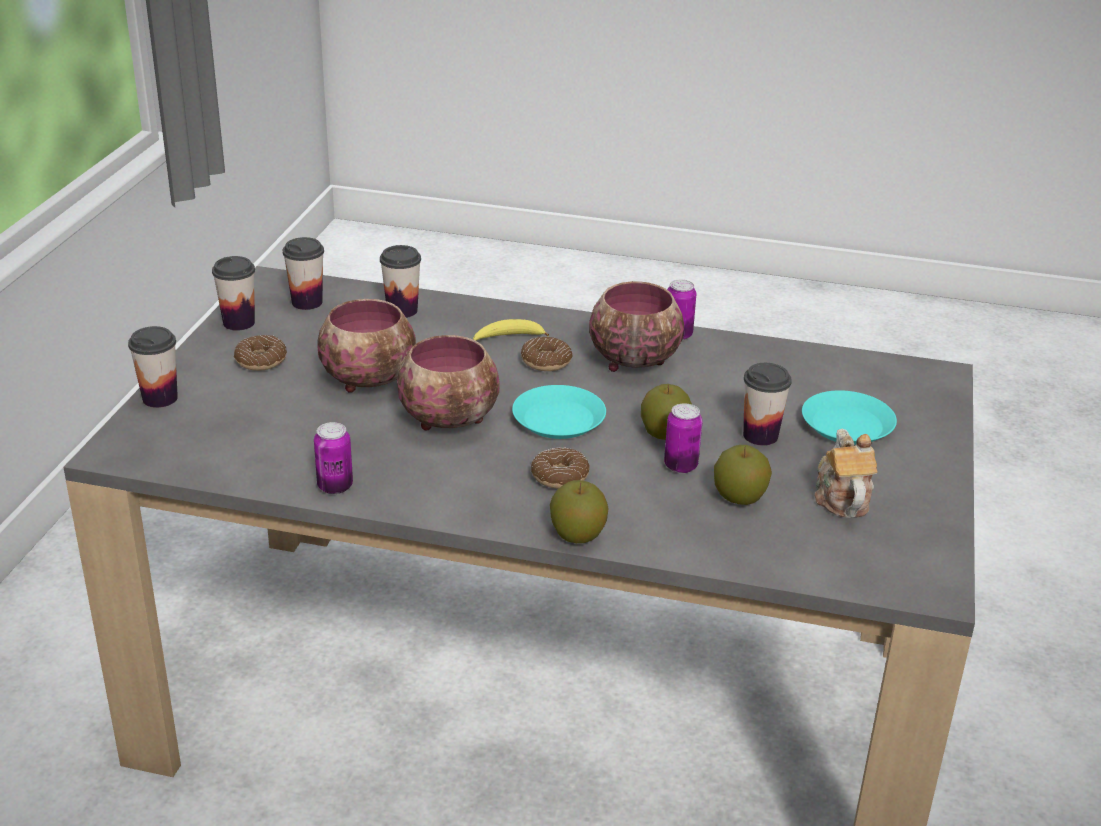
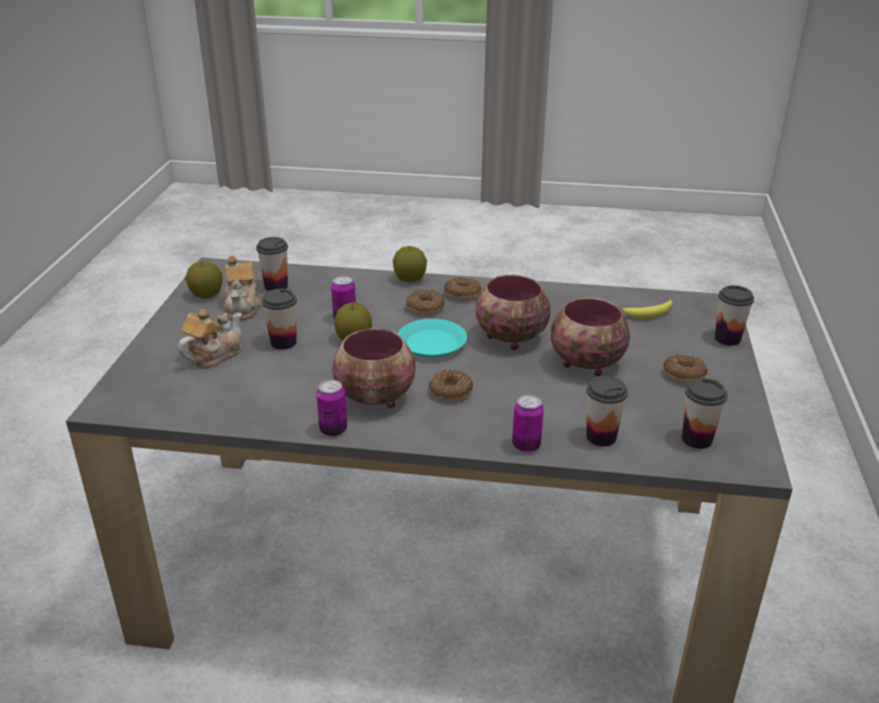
camera: 175 degrees right, 0 degrees up
(239, 323) = (737, 410): cup -> cup (276, 286)
(335, 486) = (563, 293): can -> can (526, 446)
(496, 498) = (462, 294): none -> donut
(508, 338) = (490, 414): banana -> banana (649, 313)
(739, 497) = (309, 303): apple -> apple (206, 295)
(847, 425) = (213, 355): turquoise plate -> teapot

